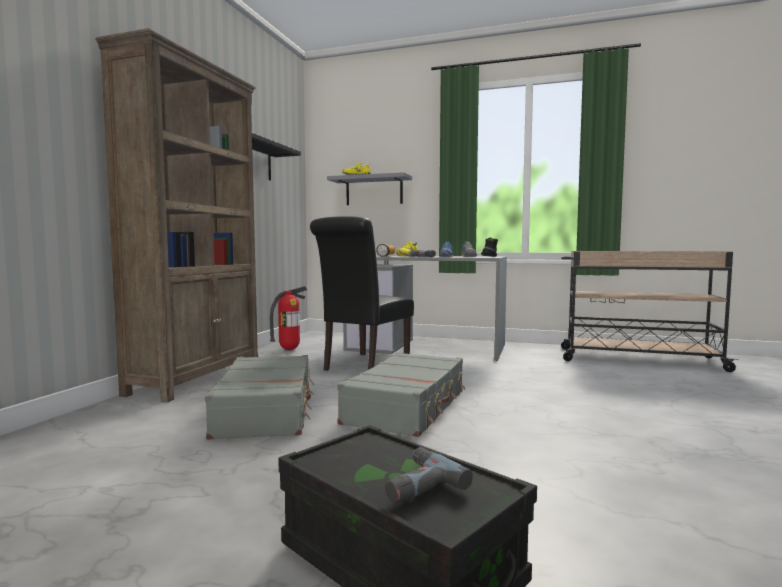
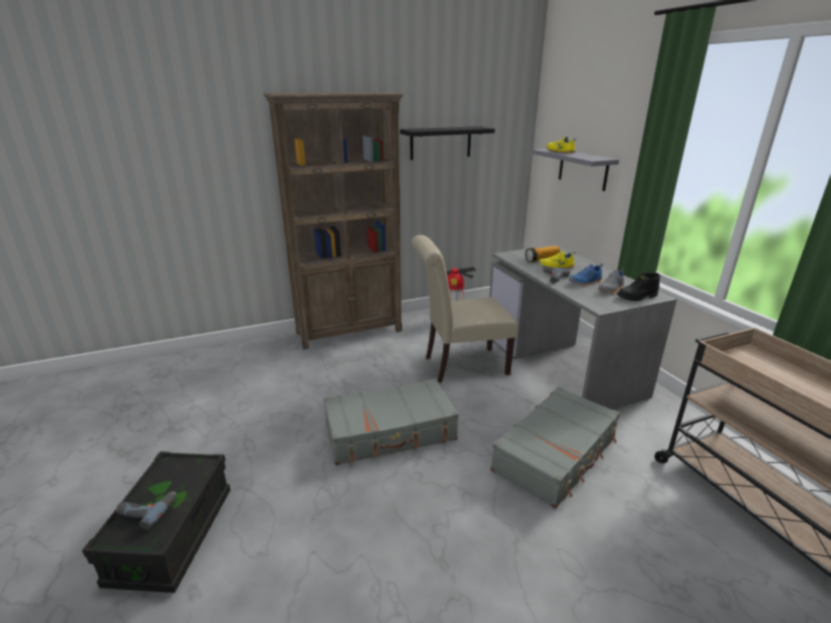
camera: 50 degrees right, 20 degrees up
(267, 410) = (324, 385): grey suitcase -> grey suitcase (556, 454)
(364, 365) = (460, 365): black chair -> beige chair

